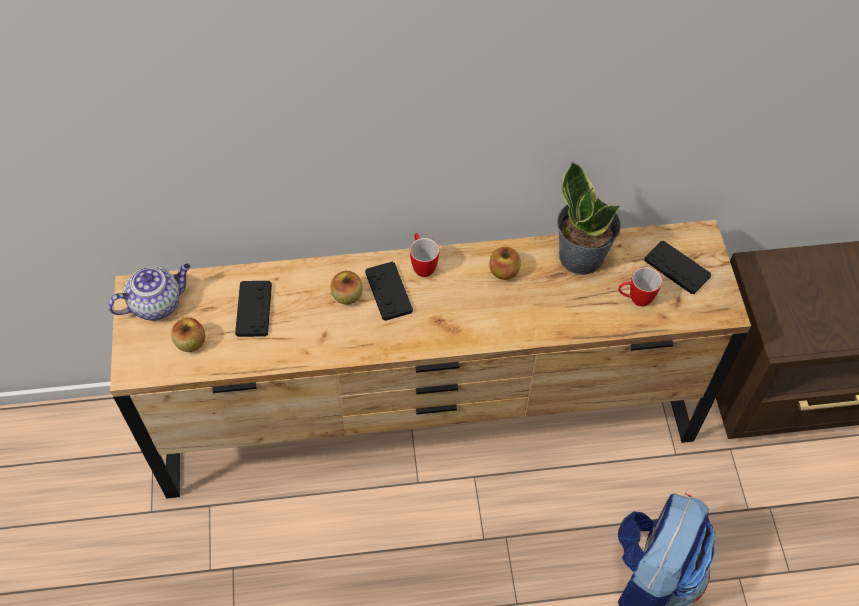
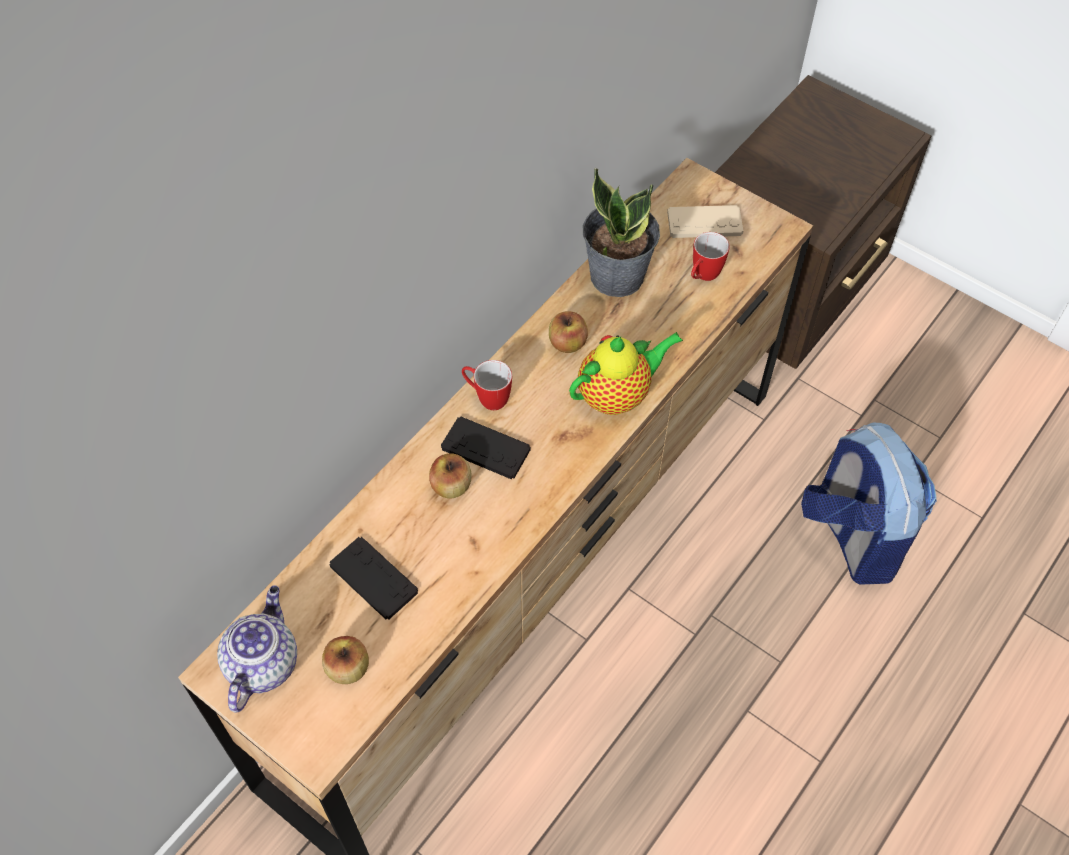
camera: 45 degrees left, 0 degrees up
(497, 324) = (617, 395): none -> teapot
(677, 268) = (704, 223): black game controller -> beige game controller

